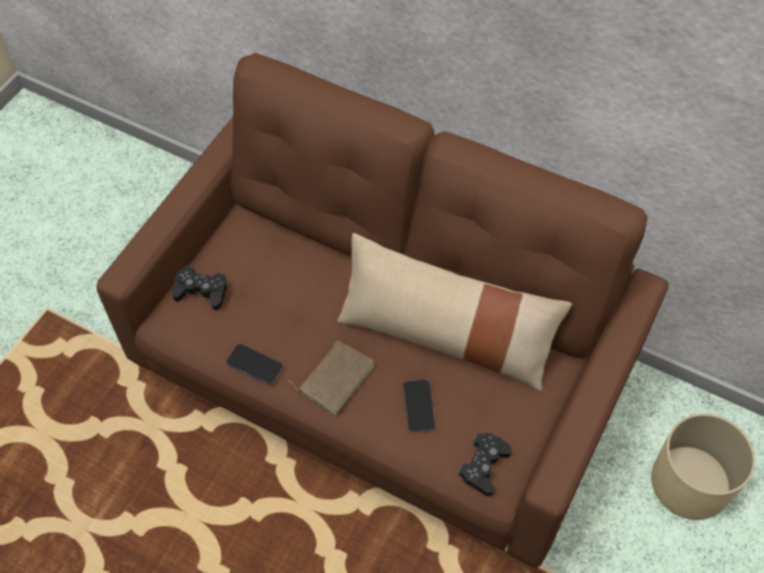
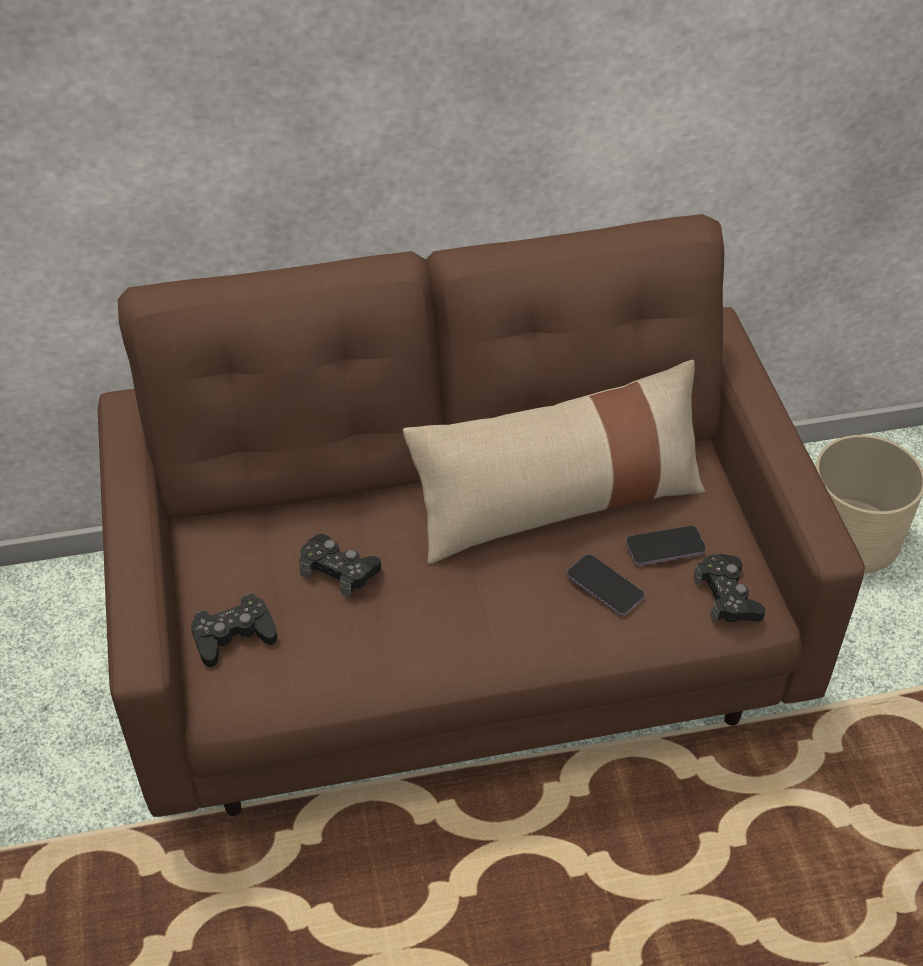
camera: 40 degrees left, 10 degrees down
(255, 365) = (383, 668): phone -> phone (665, 547)
(287, 291) = (339, 570): none -> black game controller
(334, 377) = (486, 619): brown book -> none

